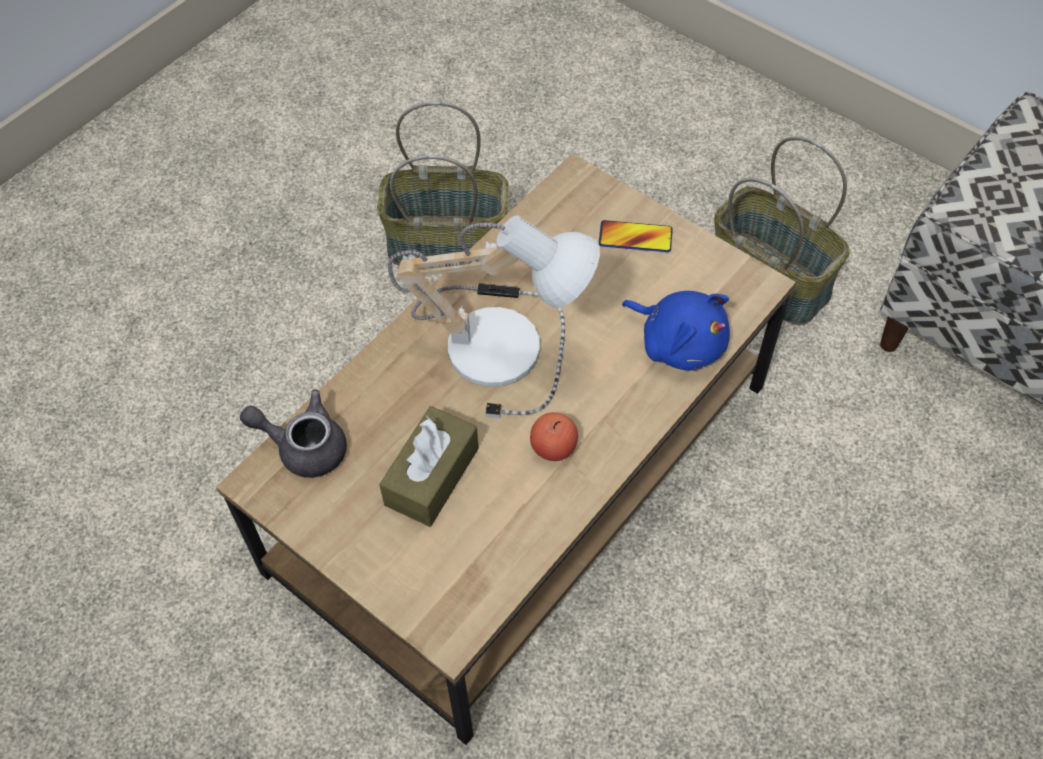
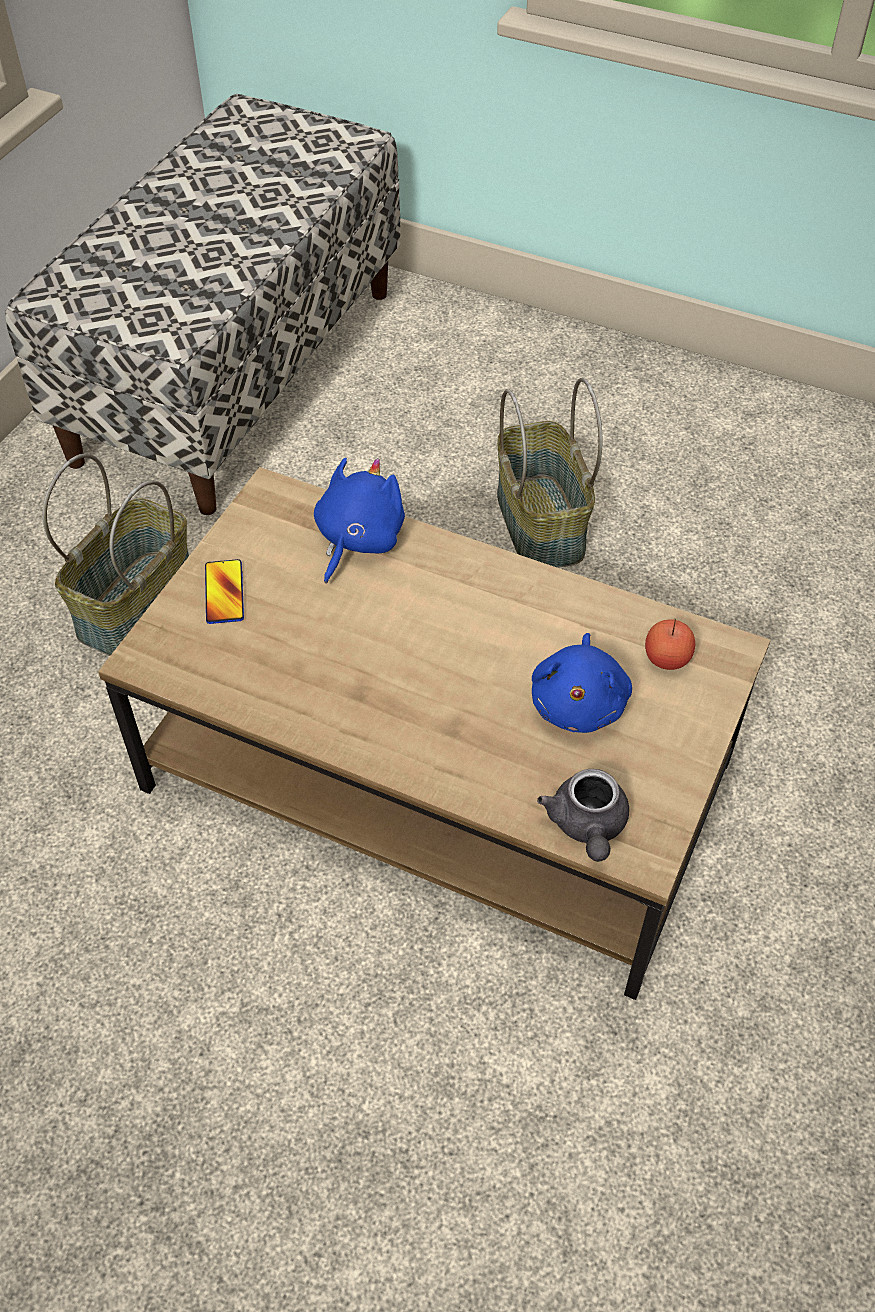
camera: 105 degrees left, 5 degrees down
(432, 476) = (579, 702): brown tissue box -> blue plush toy
(449, 242) = (113, 930): basket -> basket (538, 522)
(501, 341) = (394, 680): table lamp -> none
(553, 447) = (510, 613): apple -> apple (667, 658)

